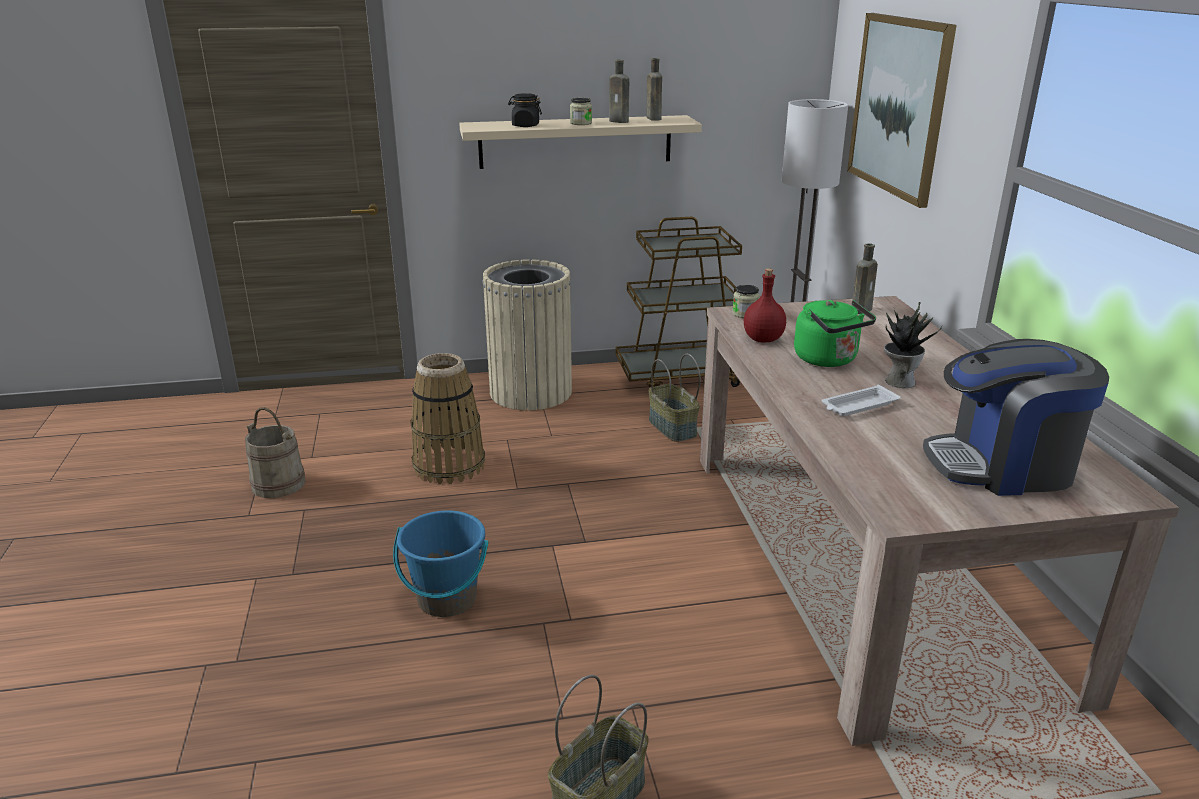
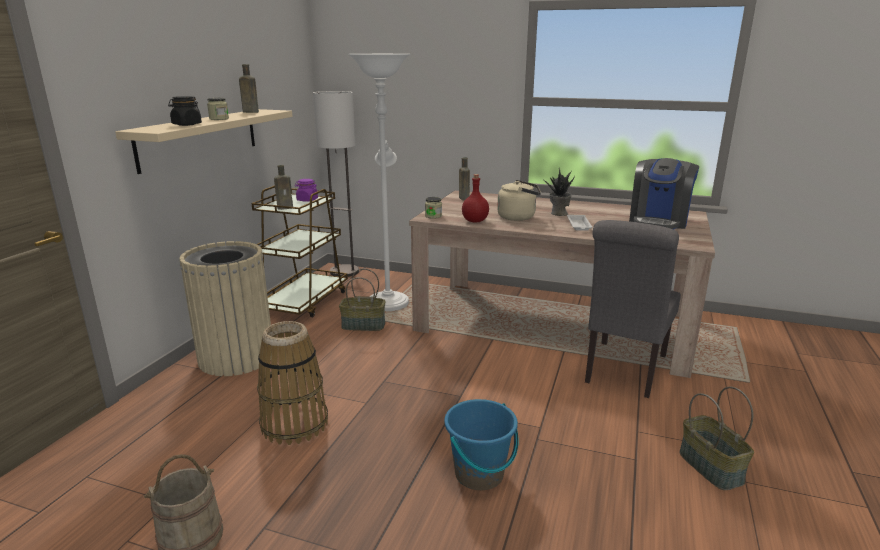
camera: 60 degrees left, 5 degrees down
(620, 121) = (238, 115): brown bottle -> brown bottle (286, 208)
(707, 246) = (307, 200): none -> purple jar
(755, 419) = (388, 300): none -> white floor lamp
(790, 664) = (623, 371): none -> grey chair
(828, 360) = (518, 217): green kettle -> beige kettle
(899, 106) = (407, 83): picture -> none

